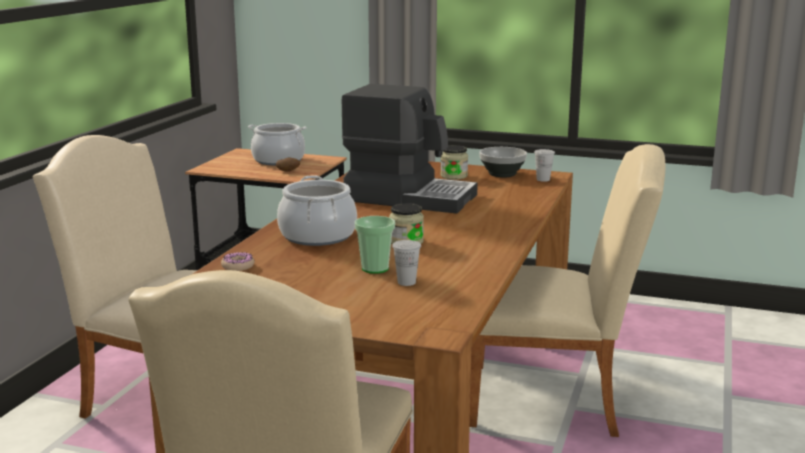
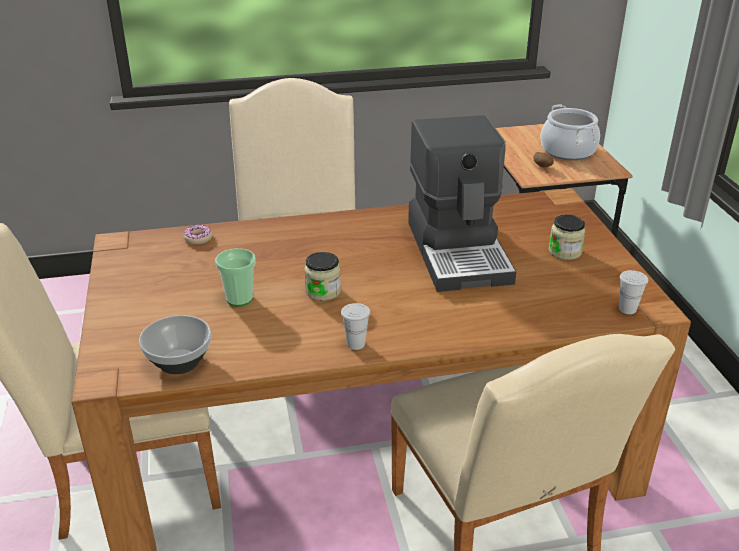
camera: 60 degrees right, 15 degrees up
(318, 236) = (300, 245): cooking pot -> none
(406, 282) = (216, 325): white cup -> white cup (356, 344)
(502, 174) = (612, 277): bowl -> bowl (178, 362)

